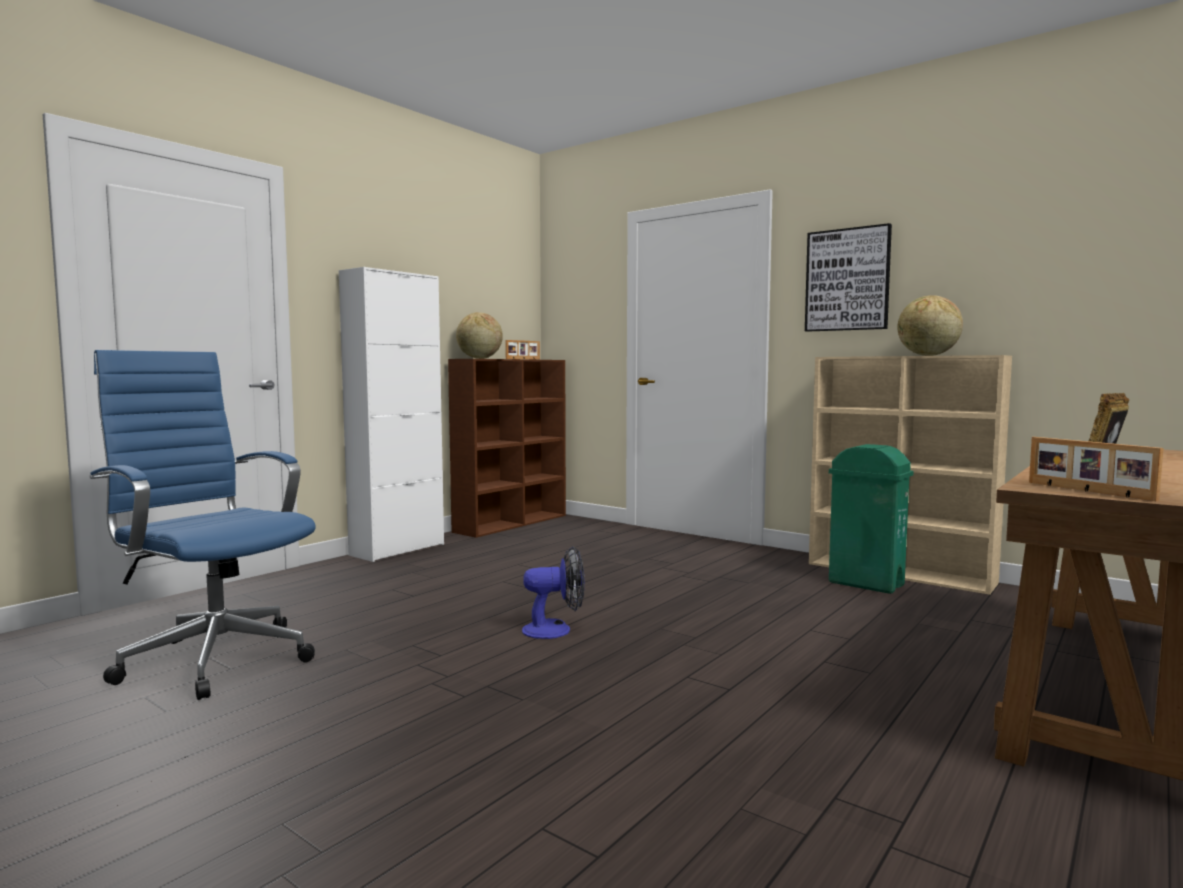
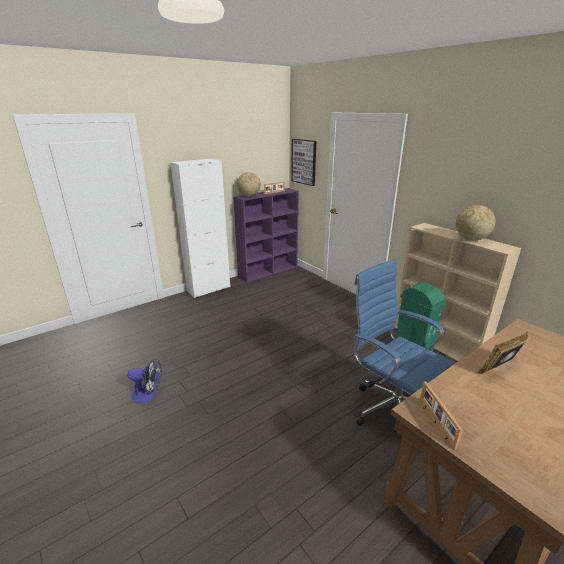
camera: 15 degrees right, 20 degrees up
(214, 658) = (108, 362): blue office chair -> blue office chair (390, 409)
(512, 523) = (269, 271): brown bookcase -> purple bookcase
(555, 630) = (245, 365): fan -> fan (148, 395)
(847, 280) = (440, 180): picture -> picture (304, 162)

